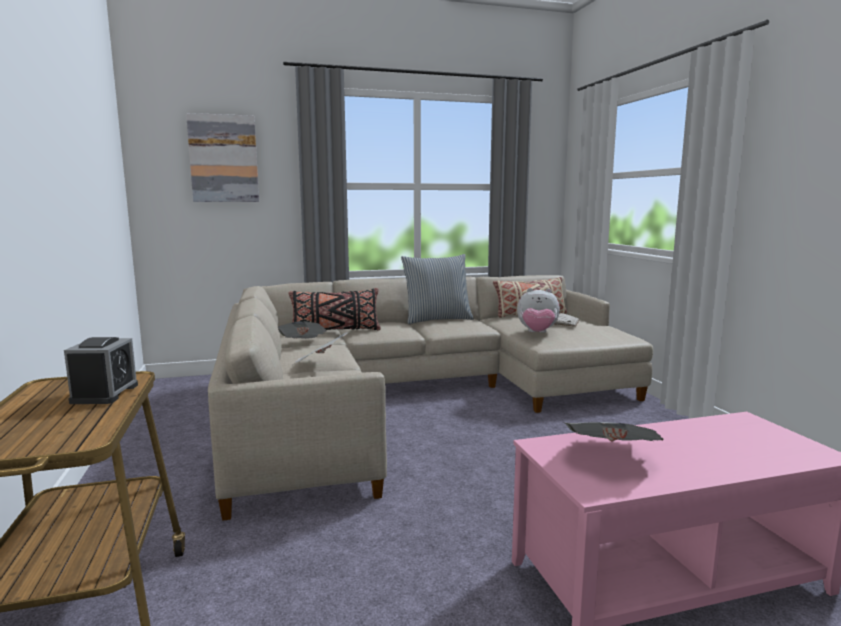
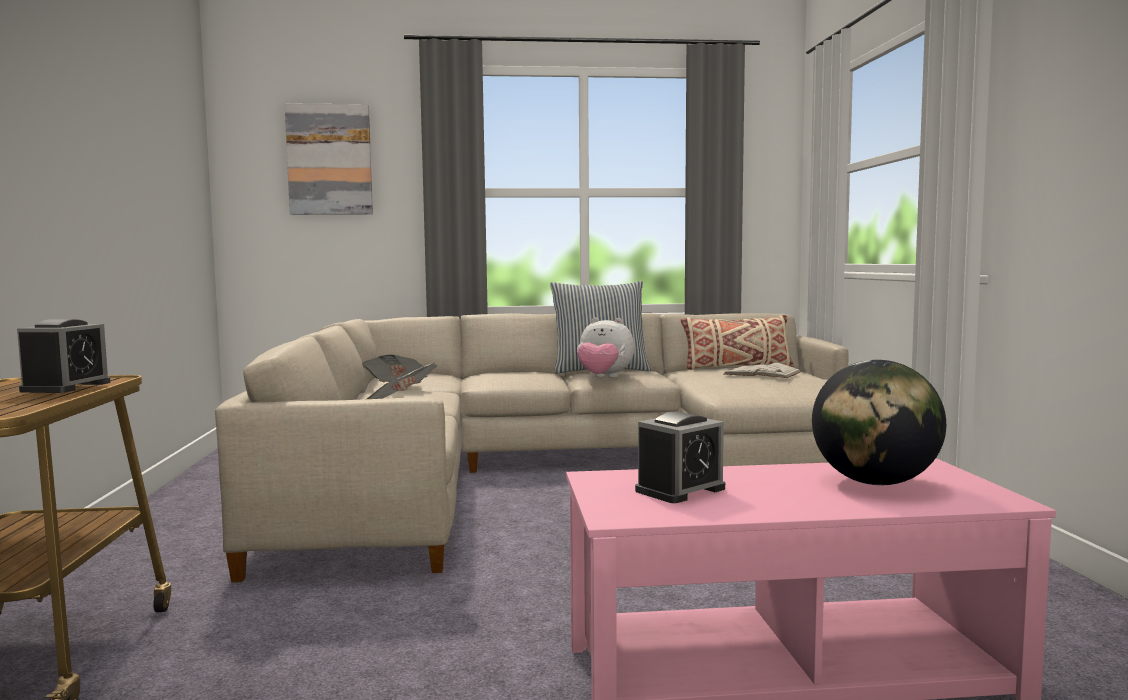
camera: 10 degrees right, 5 degrees down
(335, 330) = (452, 378): black pillow -> none
(537, 333) = (727, 385): plush toy -> plush toy (604, 378)
(611, 456) = (680, 490): newspaper -> alarm clock
(731, 440) = (875, 483): none -> globe

